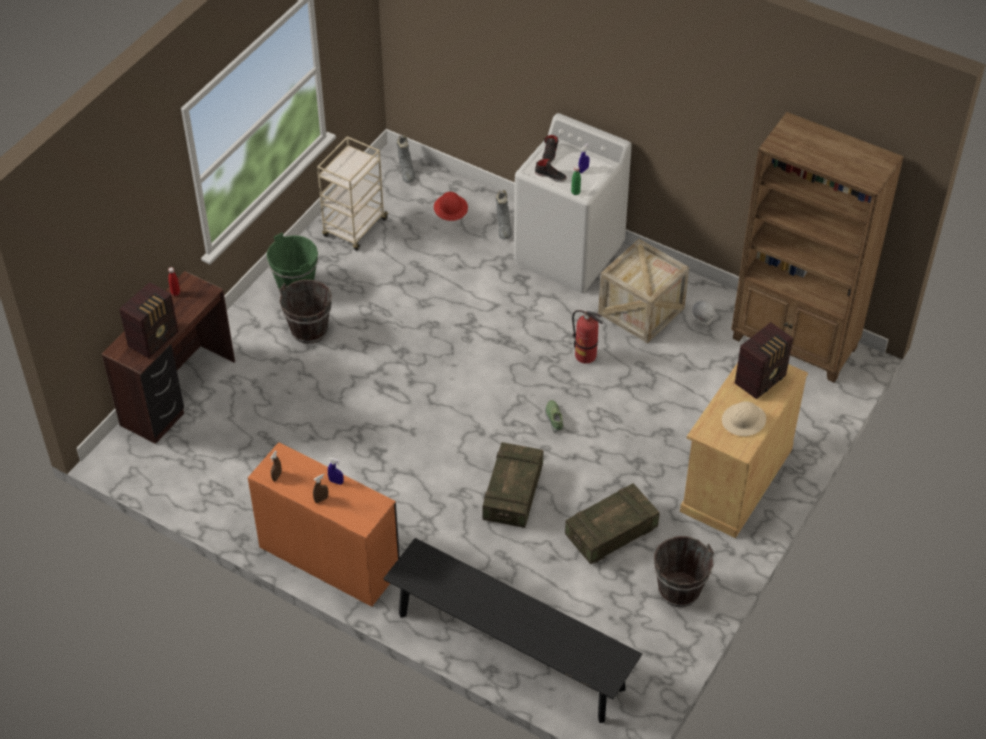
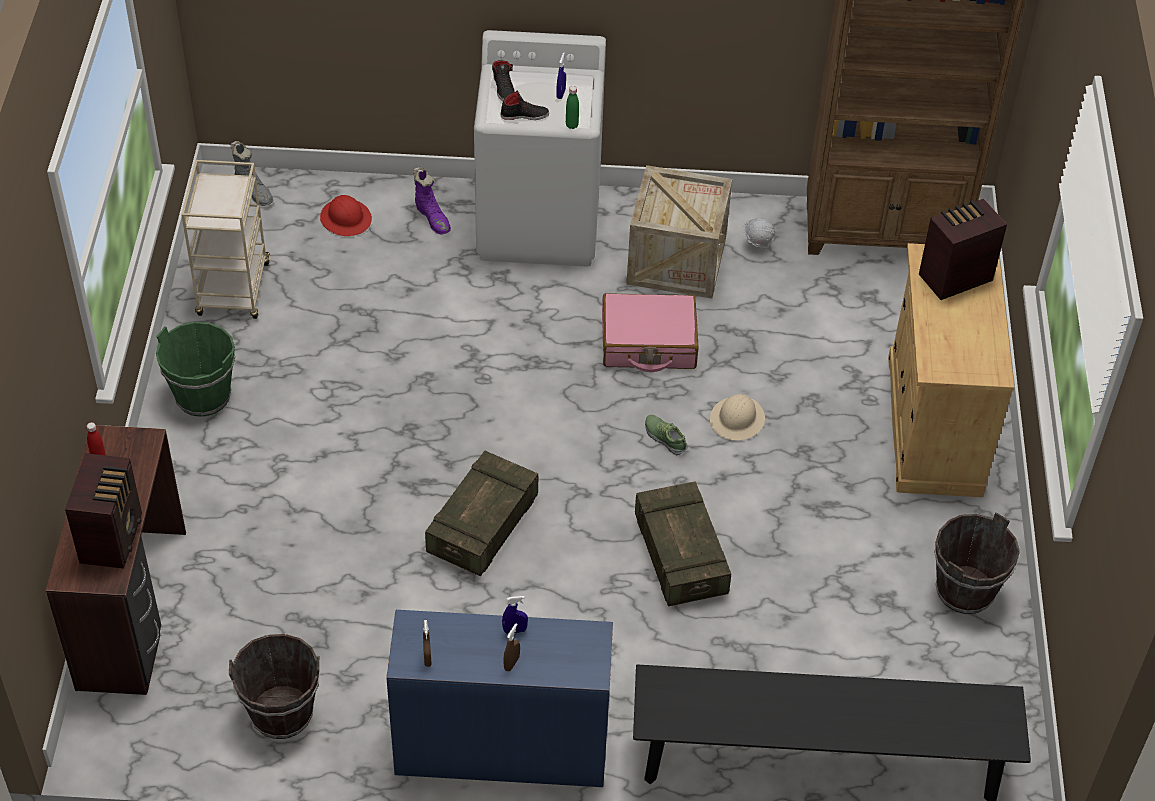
camera: 30 degrees left, 0 degrees up
(309, 330) = (263, 449): brown bucket -> brown bucket (282, 713)
(329, 557) = (501, 746): orange desk -> blue desk
(504, 227) = (432, 218): grey boot -> purple boot
(585, 356) = (648, 343): fire extinguisher -> pink suitcase
(611, 532) = (834, 554): crate -> crate (482, 526)
(744, 420) = (970, 336): beige hard hat -> beige hard hat (737, 419)
(761, 380) = (953, 277): radio -> radio turned 135 degrees counterclockwise

